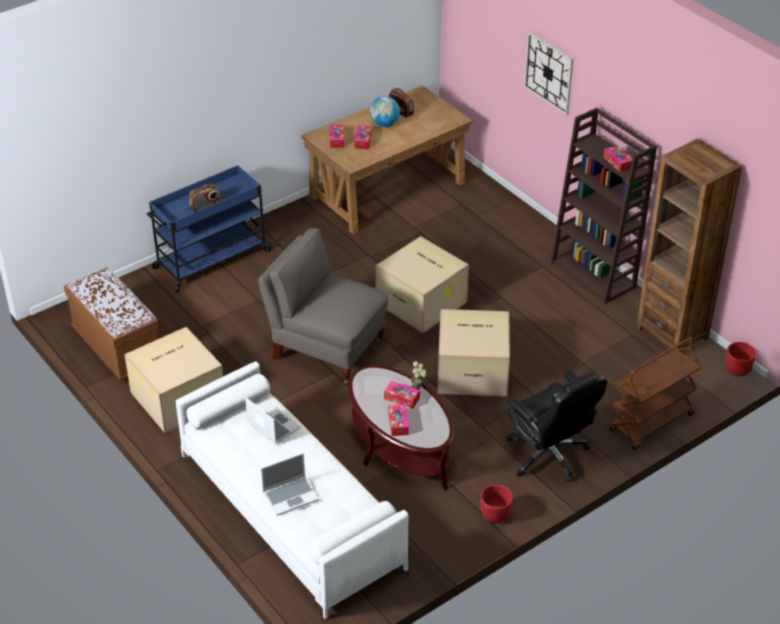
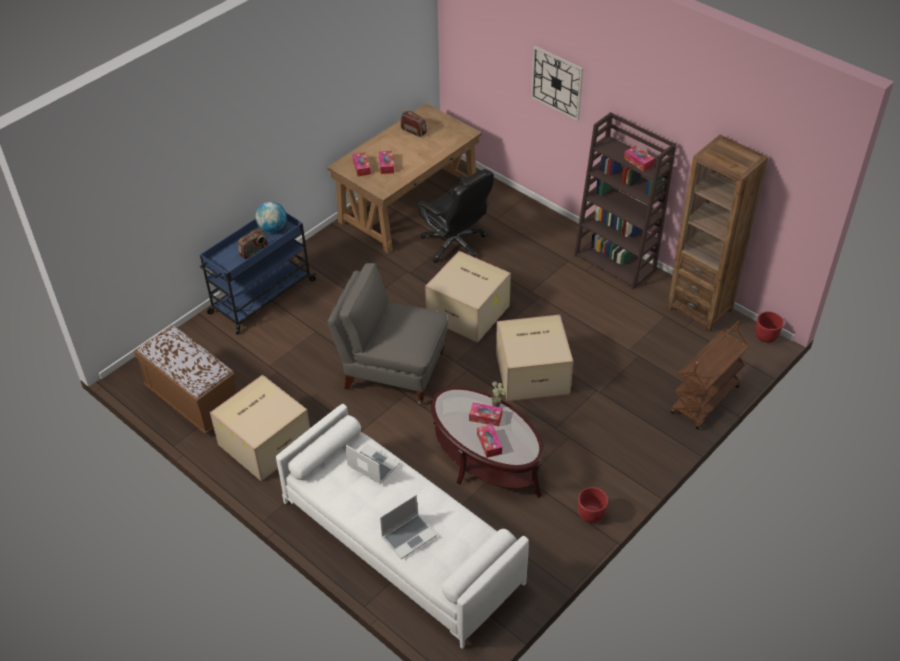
camera: 10 degrees left, 5 degrees up
(384, 124) = (402, 146): globe -> globe (272, 228)
(548, 455) = (623, 446): black office chair -> black office chair (455, 244)

